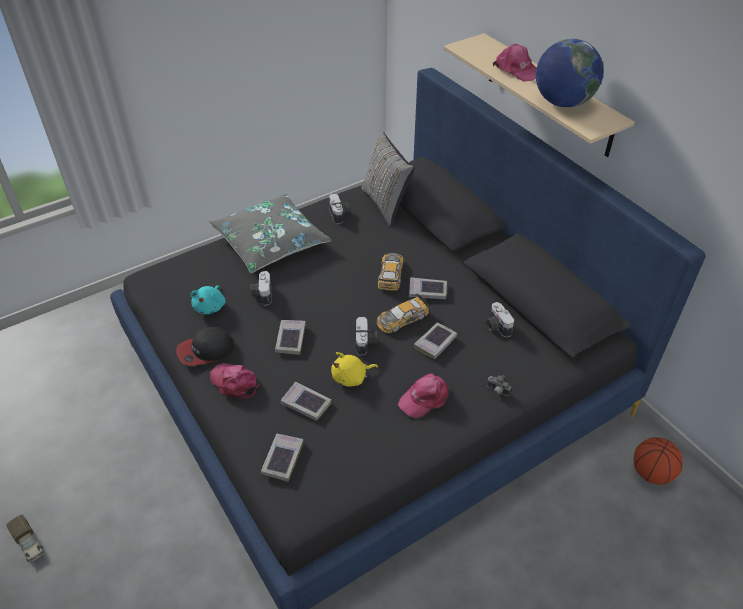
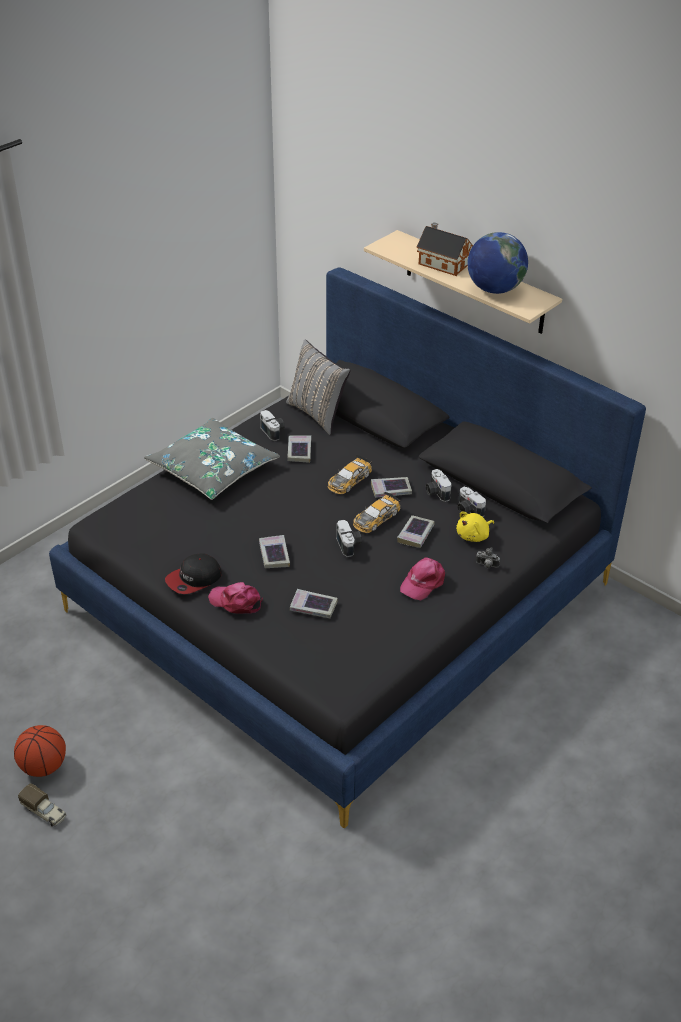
camera: 15 degrees left, 5 degrees down
(210, 306) = (179, 539): turquoise plush toy -> none
(261, 294) = (228, 519): camera -> camera (436, 492)
(282, 459) = (311, 655): book -> book (299, 451)
(351, 377) = (347, 577): yellow plush toy -> yellow plush toy (474, 536)
(390, 274) = (349, 480): toy car -> toy car turned 135 degrees counterclockwise
(517, 70) = (442, 263): pink cap -> toy house
(651, 473) = (635, 630): basketball -> basketball (43, 767)

